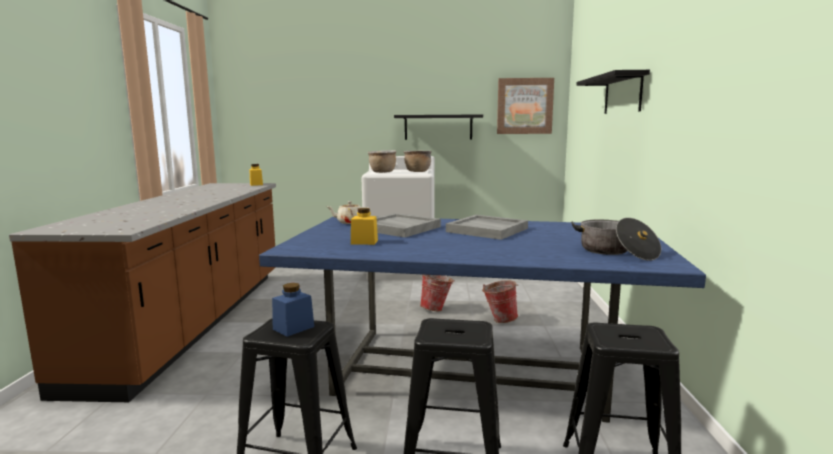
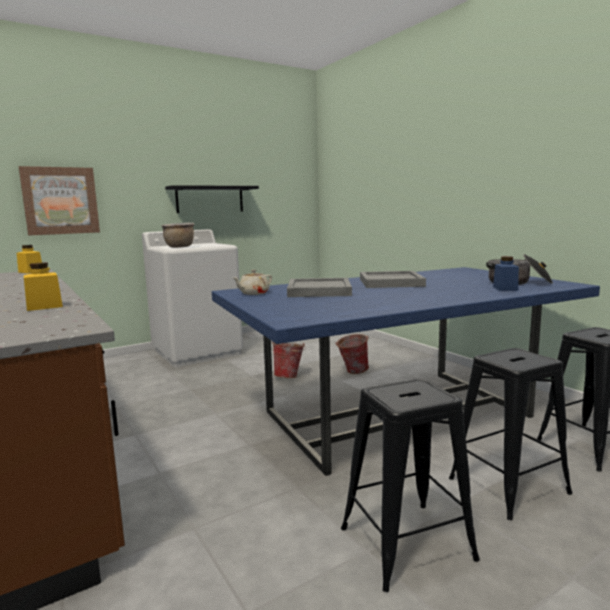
camera: 35 degrees left, 0 degrees up
(293, 328) = (408, 391): blue jar -> blue jar (505, 288)
(364, 242) = (334, 304): yellow jar -> yellow jar (44, 306)
(417, 171) = (212, 244): brown cooking pot -> none
(524, 106) = (285, 179): picture -> picture (60, 201)
(622, 94) = (420, 165): black shelf -> none

